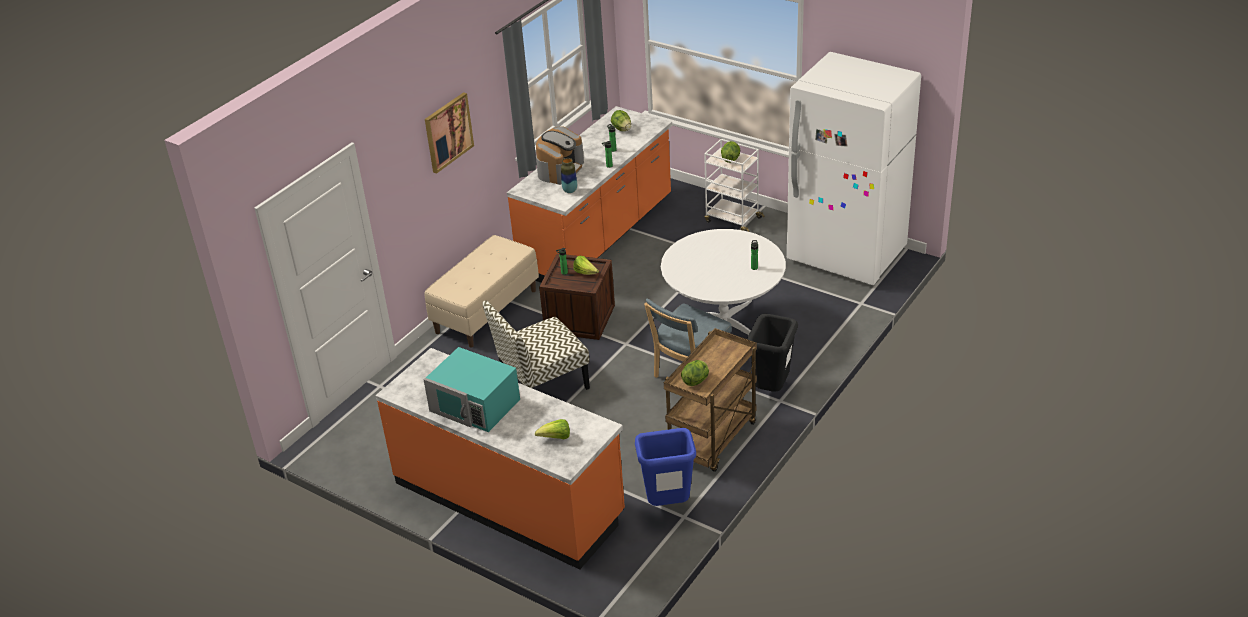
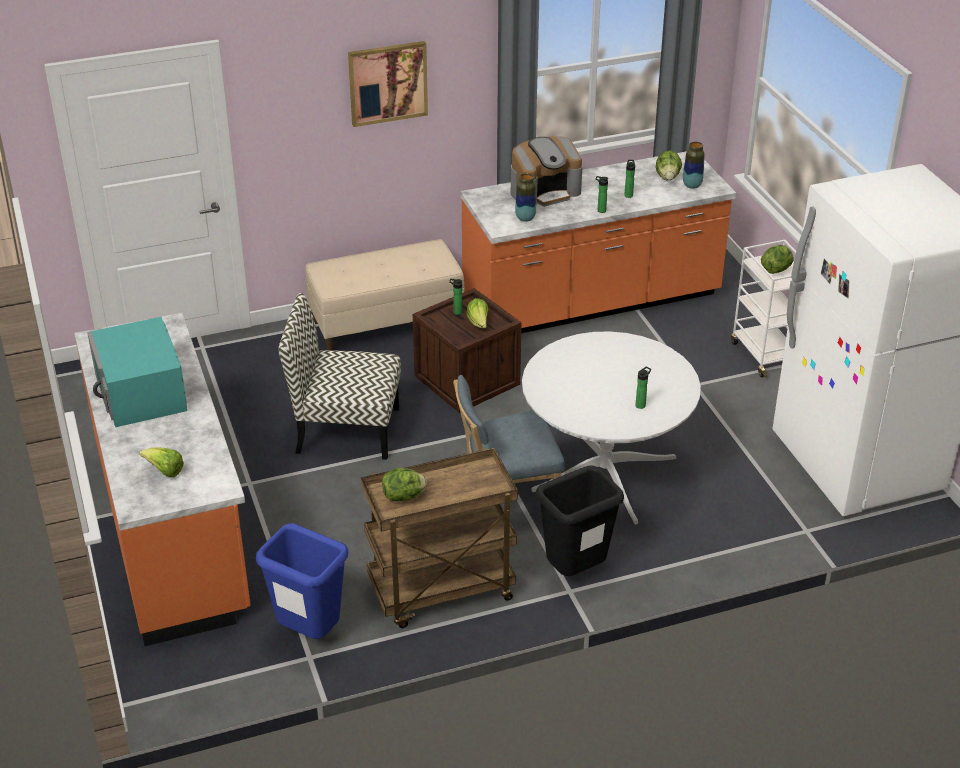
camera: 35 degrees right, 0 degrees up
(642, 128) = (692, 185): none -> vase

